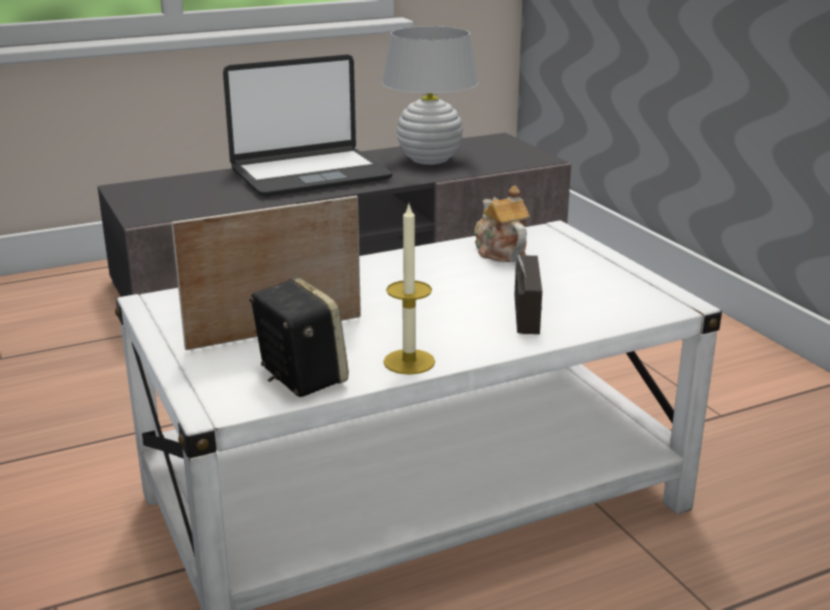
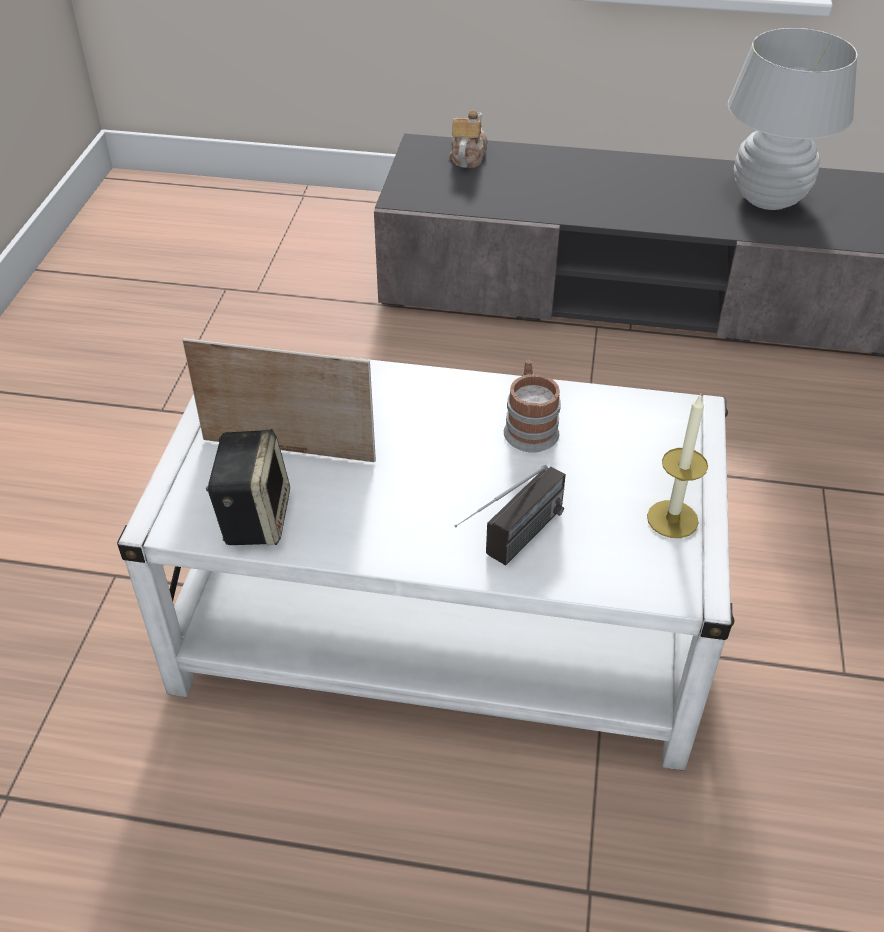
camera: 35 degrees right, 20 degrees up
(309, 174) = (615, 182): laptop -> none
(409, 362) = (355, 544): candle -> candle (672, 519)
(452, 267) = (529, 427): none -> mug
(499, 252) = (601, 422): teapot -> teapot (467, 156)

